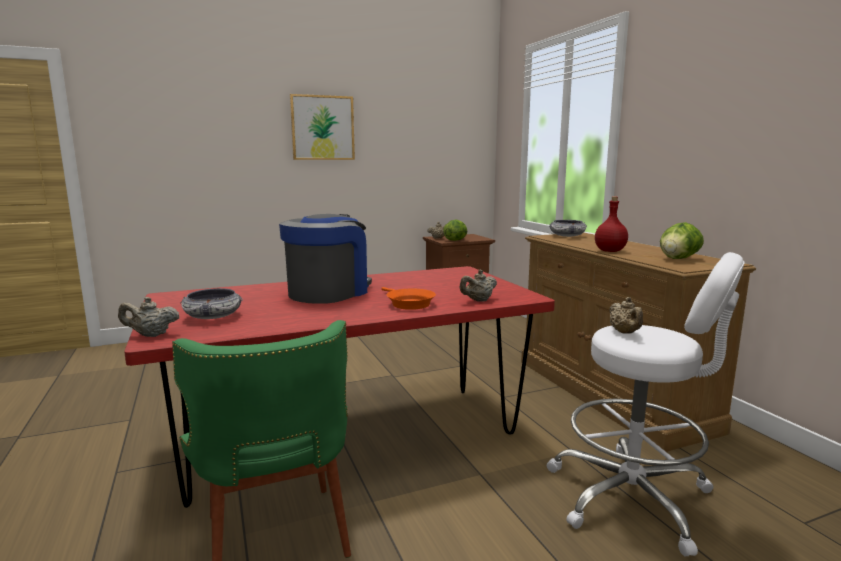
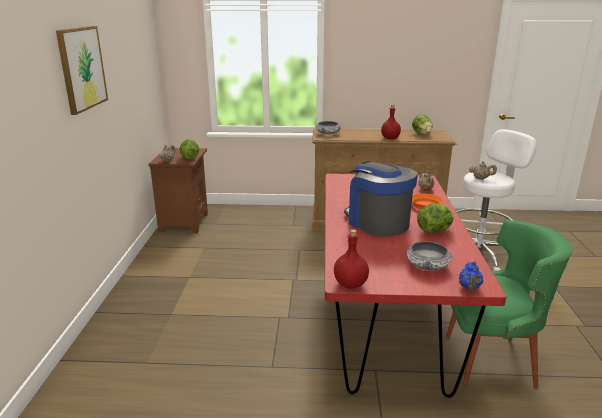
camera: 65 degrees left, 10 degrees up
(151, 335) = (469, 288): beige teapot -> blue teapot
(163, 297) = (351, 284): none -> red bottle
(322, 313) = (435, 231): none -> lettuce

